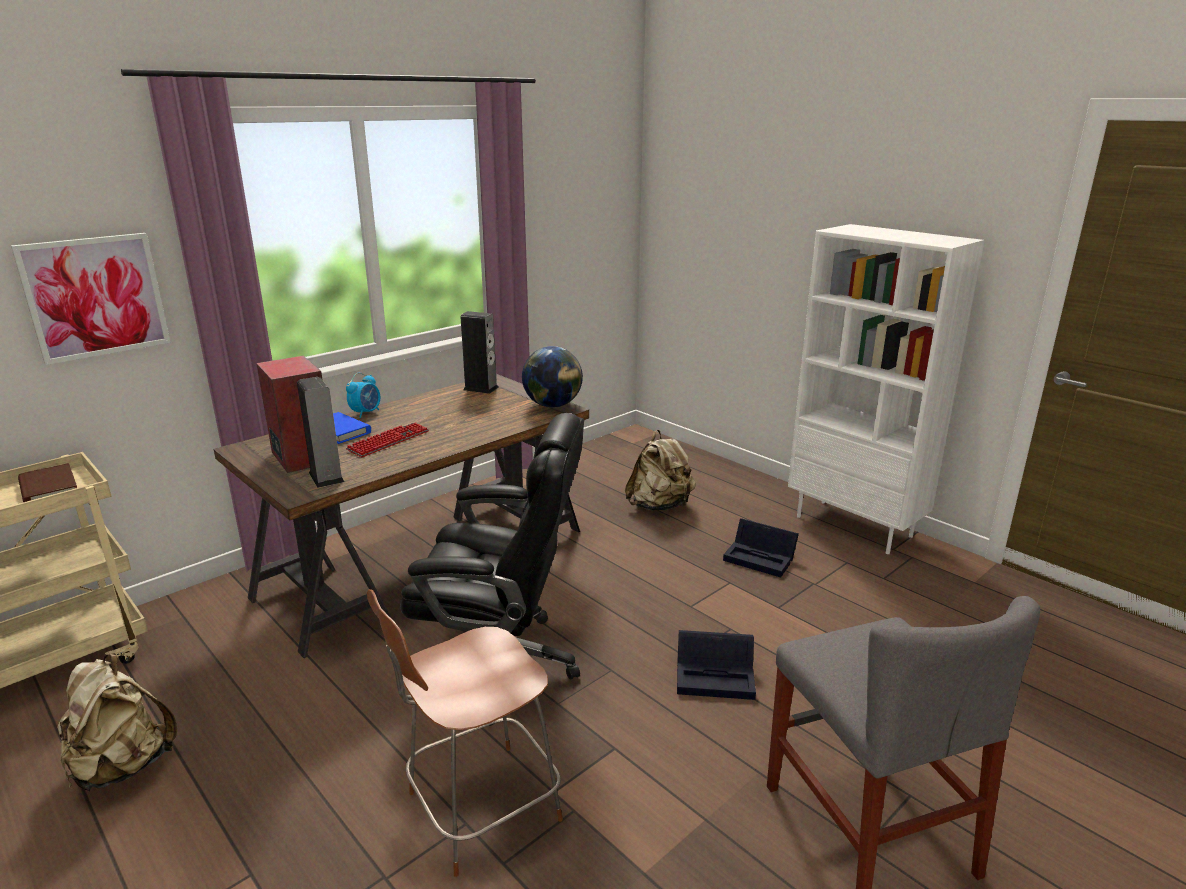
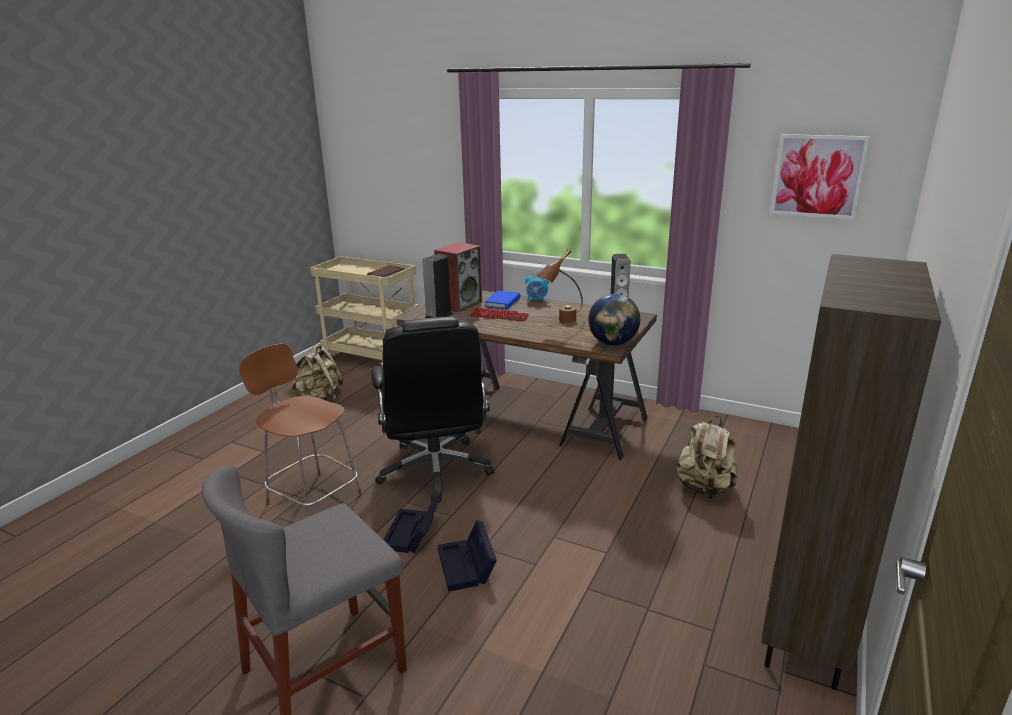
camera: 70 degrees right, 0 degrees up
(95, 297) = (433, 188): picture -> picture (817, 176)
(456, 414) = (560, 321): none -> brown table lamp
(761, 558) = (666, 566): black storage box -> black storage box (412, 534)
(855, 526) = (807, 631): white bookcase -> brown bookcase

